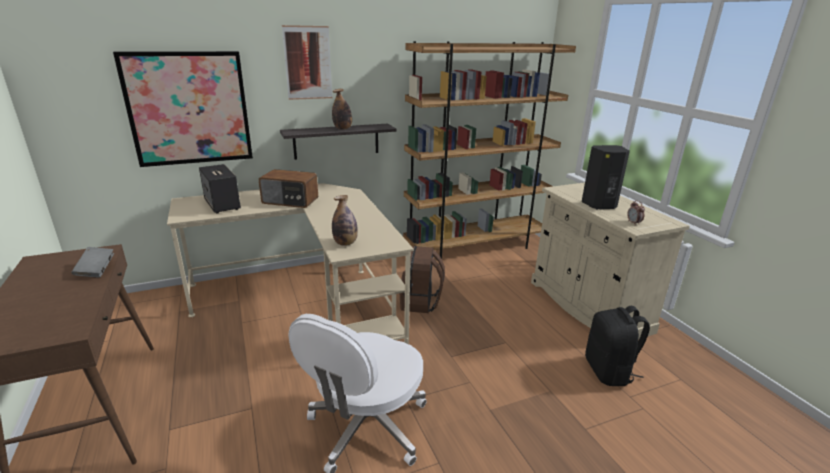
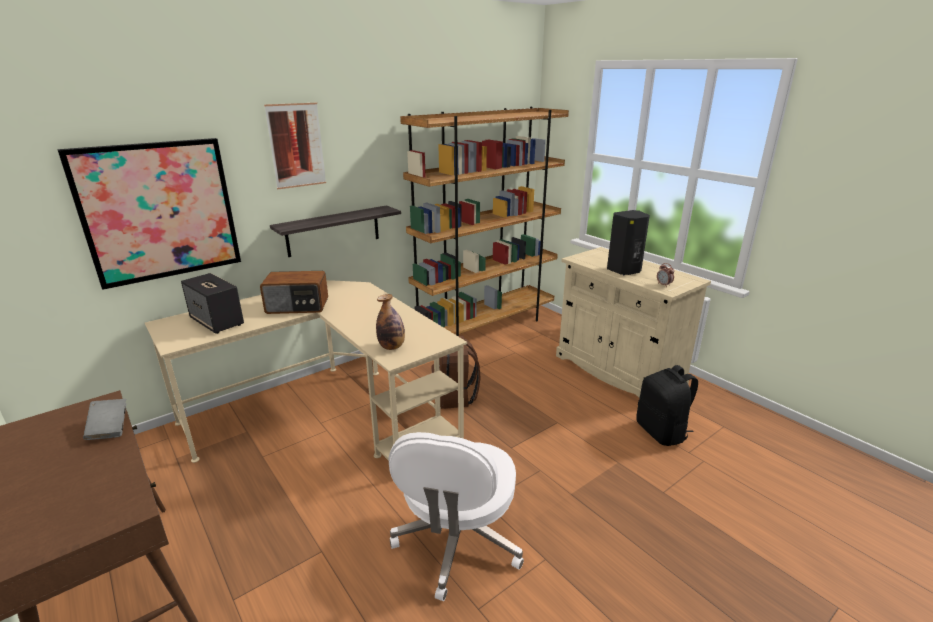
camera: 15 degrees left, 0 degrees up
(342, 129) = (342, 217): bottle -> none

